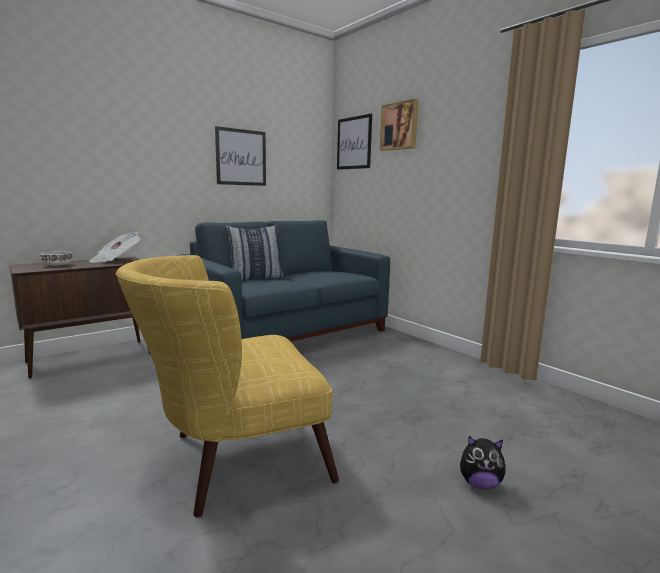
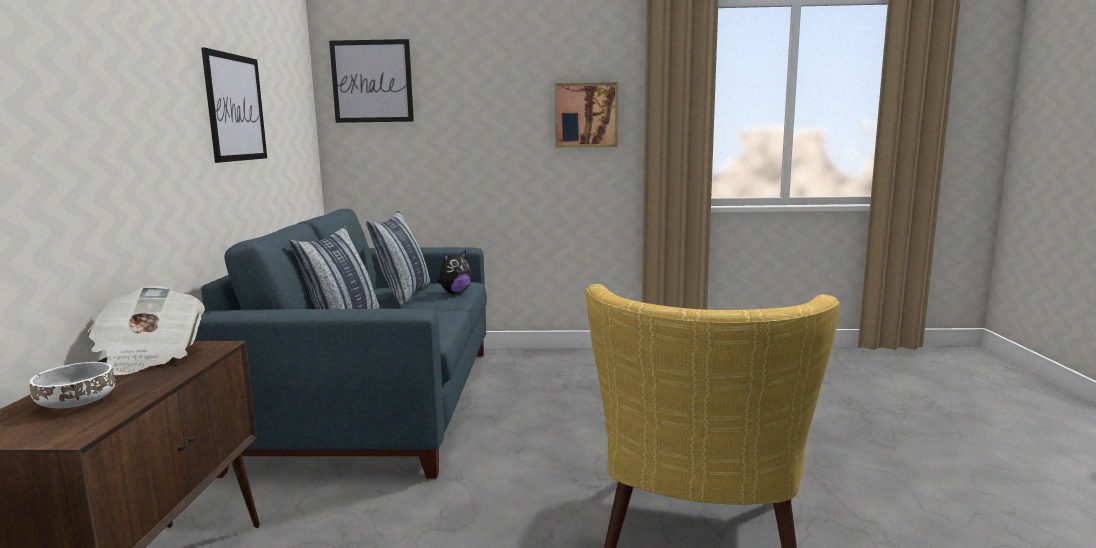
camera: 50 degrees left, 0 degrees up
(317, 274) = (404, 295): none -> pillow
(400, 126) = (469, 63): picture -> picture (586, 115)
(480, 484) = (837, 438): plush toy -> plush toy (455, 293)

